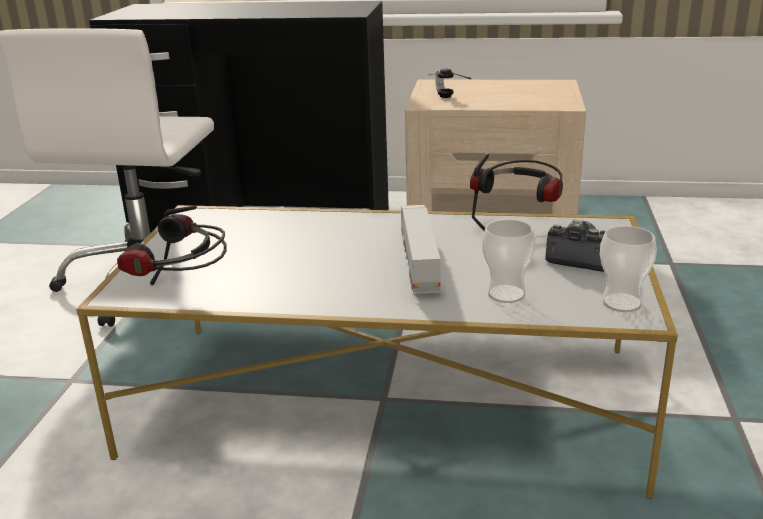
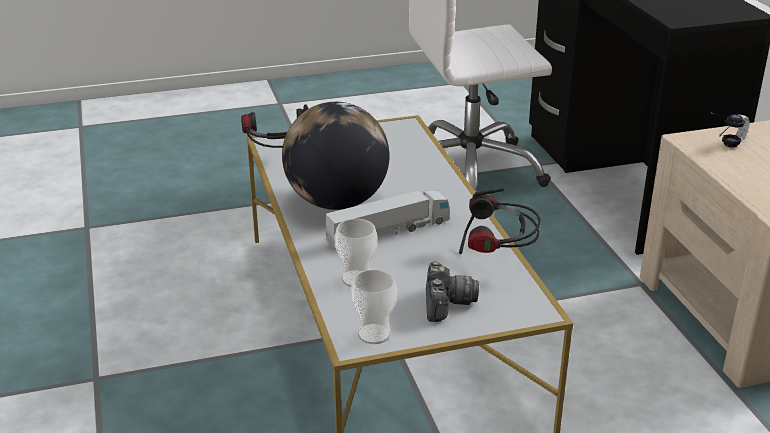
camera: 65 degrees right, 5 degrees up
(327, 278) = (337, 202): none -> globe

